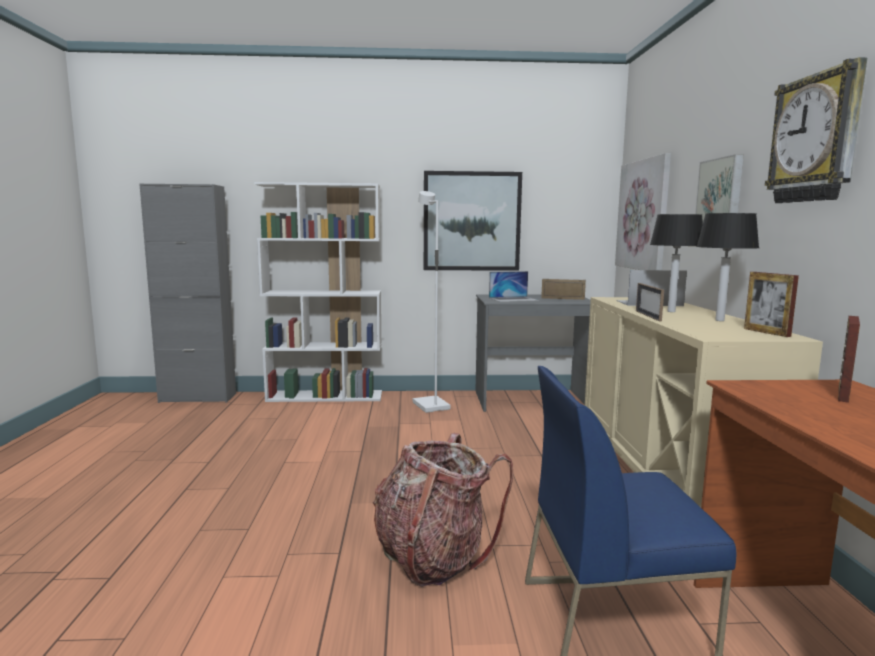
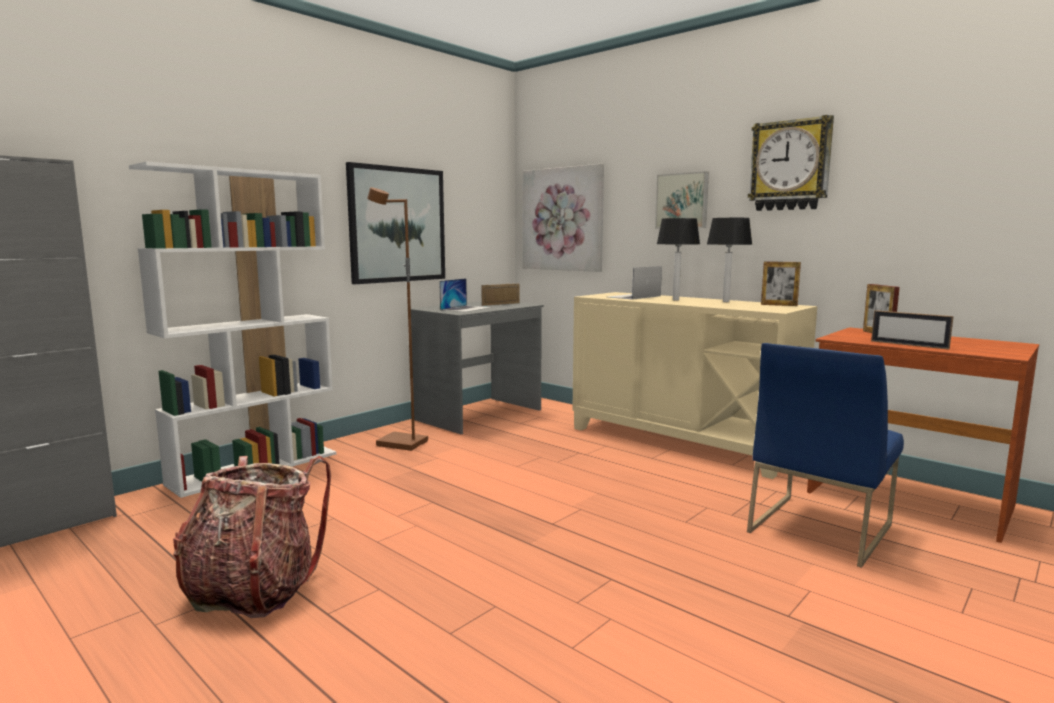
camera: 45 degrees left, 0 degrees up
(430, 406) = (401, 444): white floor lamp -> brown floor lamp
(433, 557) = (673, 547): backpack -> backpack (254, 590)
(648, 316) = (682, 304): picture frame -> picture frame (908, 345)

